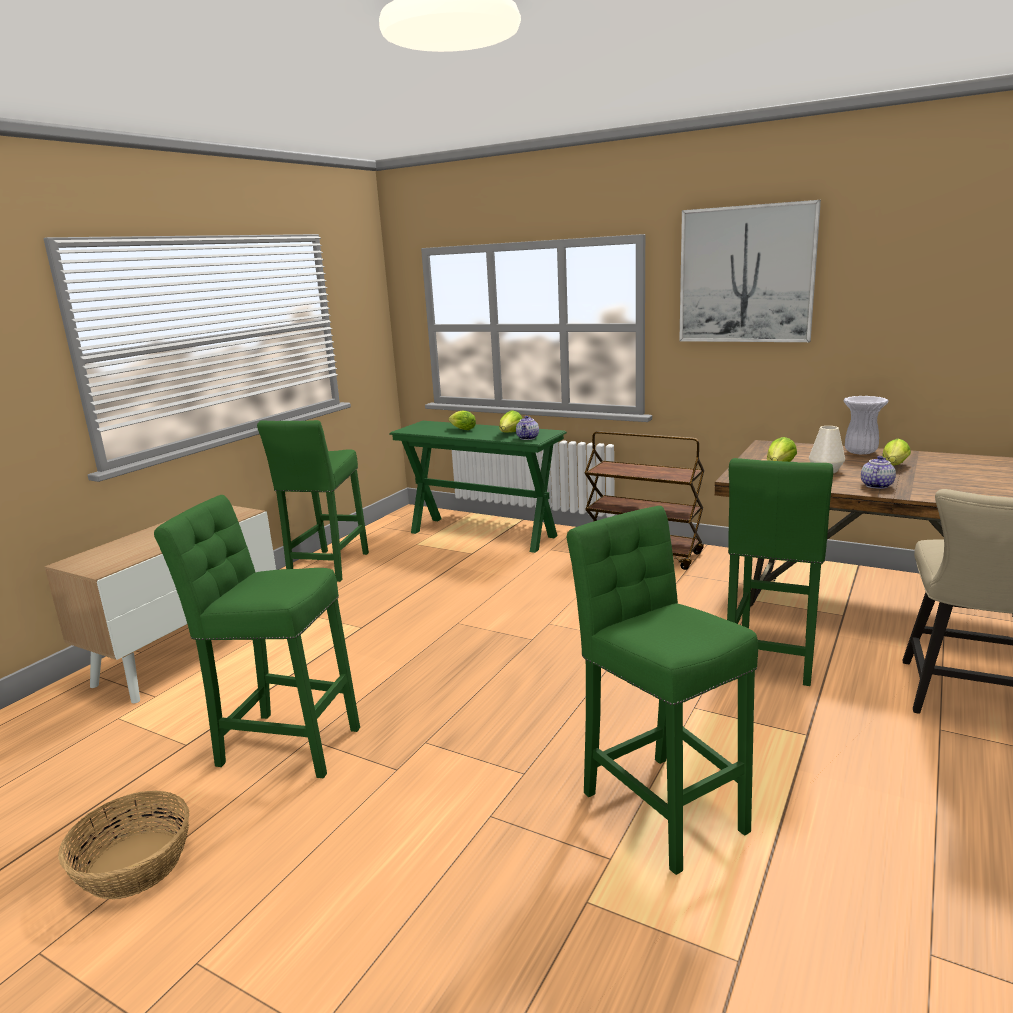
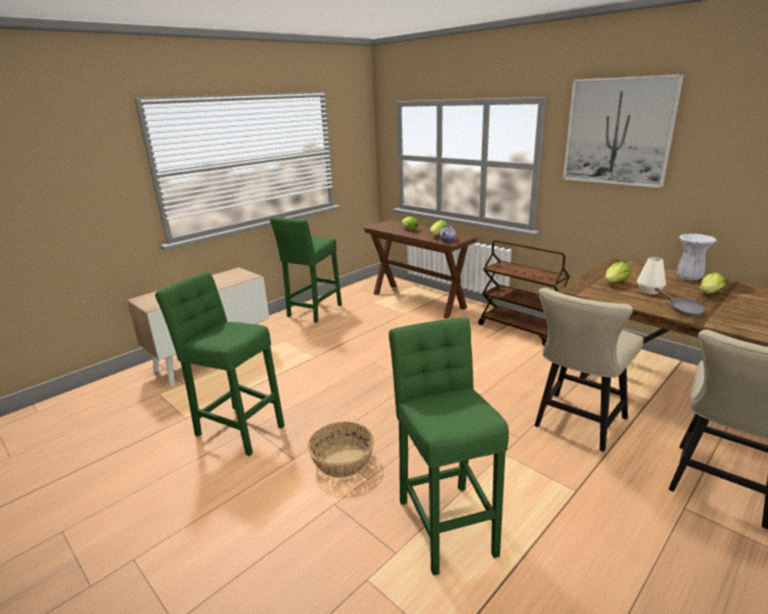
camera: 15 degrees right, 5 degrees up
(133, 865) = (128, 489): basket -> basket (342, 461)
(482, 534) = (418, 300): green console table -> brown console table
(770, 657) = (576, 425): green stool -> beige chair
(875, 485) = (682, 309): teapot -> grey frying pan

